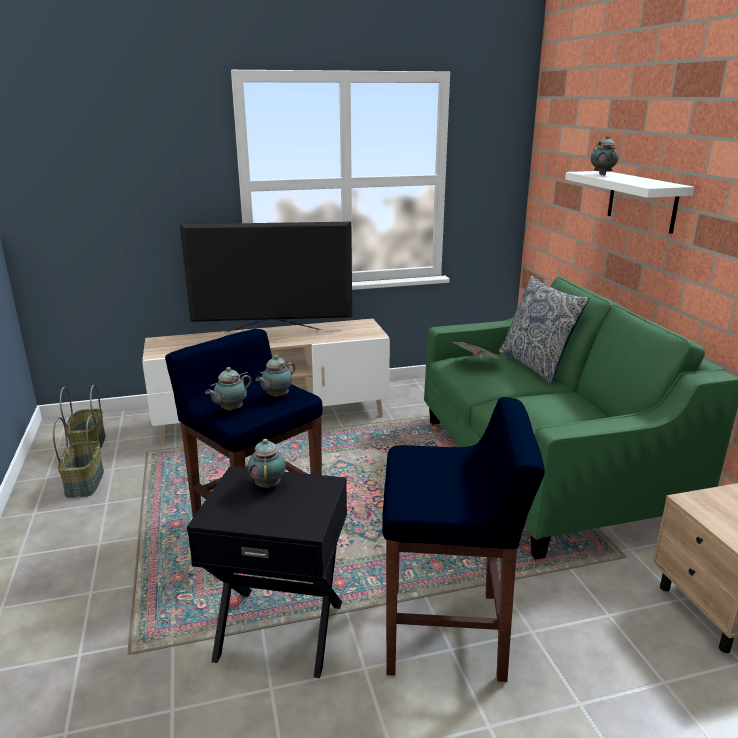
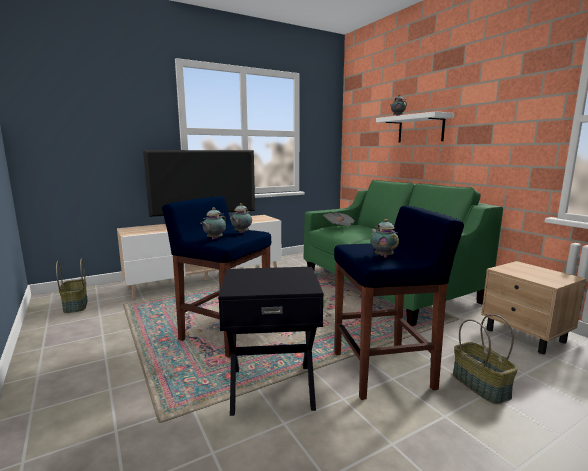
camera: 15 degrees left, 10 degrees down
(85, 483) = (81, 325): basket -> basket (481, 386)
(268, 484) = (262, 273): teapot -> teapot (383, 256)
(536, 365) = (372, 227): pillow -> none

